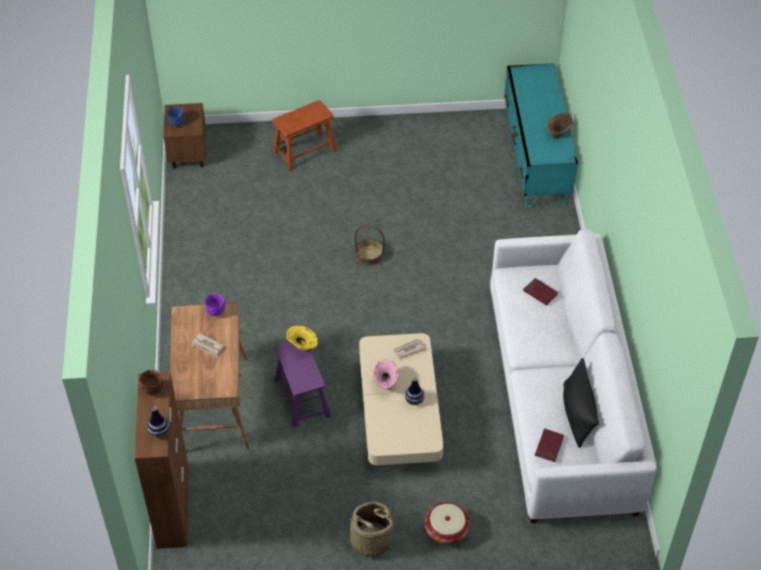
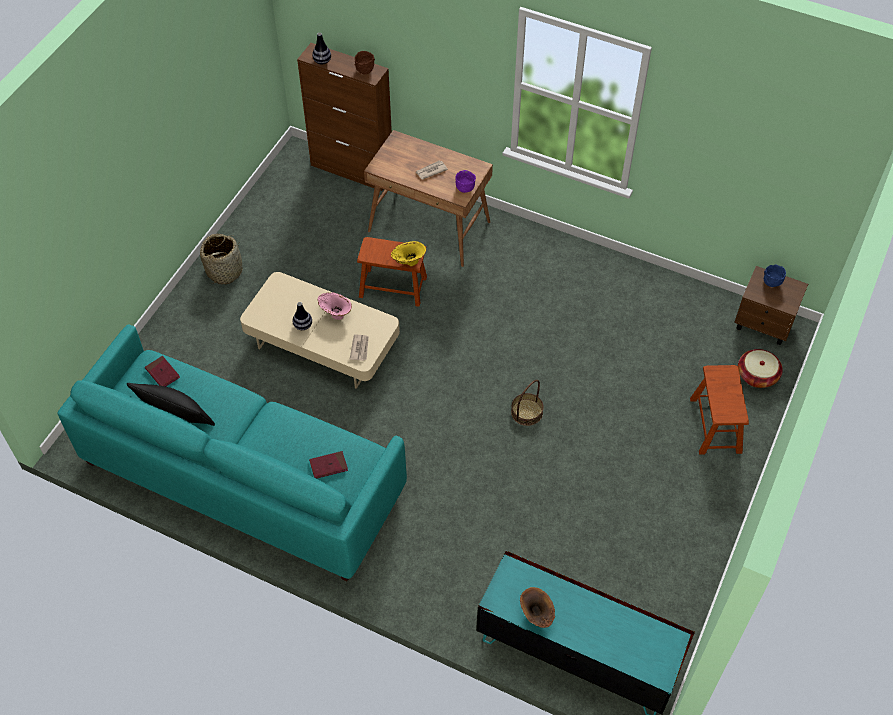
camera: 120 degrees right, 5 degrees up
(302, 397) = (393, 287): purple stool -> brown stool
(446, 530) = (192, 322): basket -> basket (757, 375)
(561, 400) = (242, 476): white sofa -> turquoise sofa

